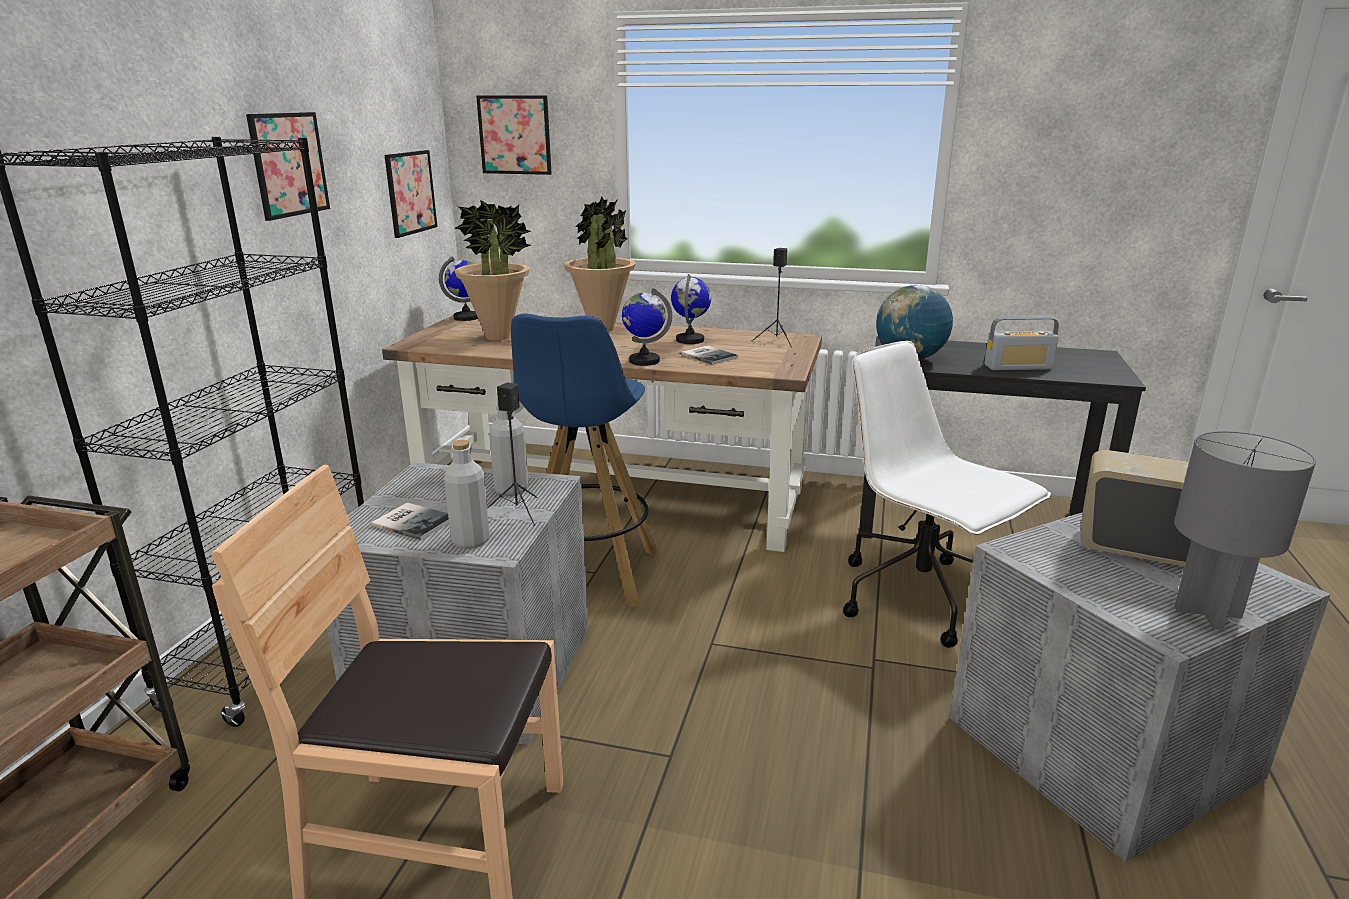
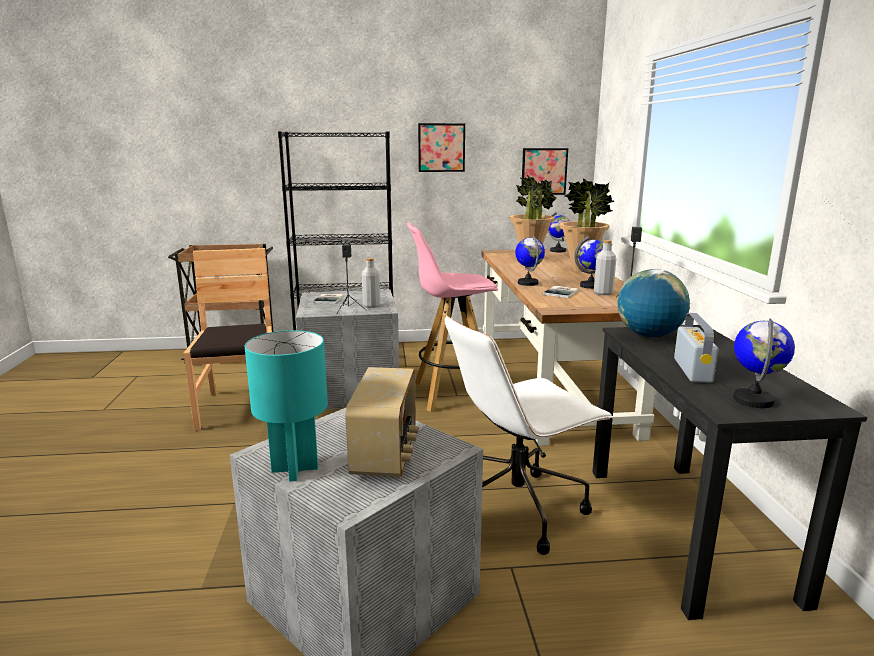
camera: 70 degrees right, 5 degrees down
(471, 541) = (316, 308): grey bottle -> grey bottle (603, 293)
(515, 135) = (612, 140): picture -> none
(588, 575) = (452, 394): blue stool -> pink stool
(922, 599) = (518, 507): white office chair -> white office chair turned 150 degrees counterclockwise
(1018, 367) = (692, 370): radio -> radio turned 150 degrees counterclockwise
(1091, 367) = (753, 400): none -> globe
(1209, 613) = (294, 469): grey table lamp -> turquoise table lamp

